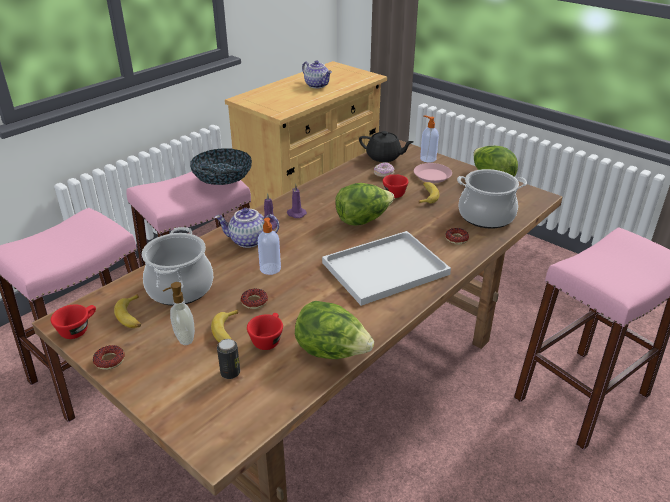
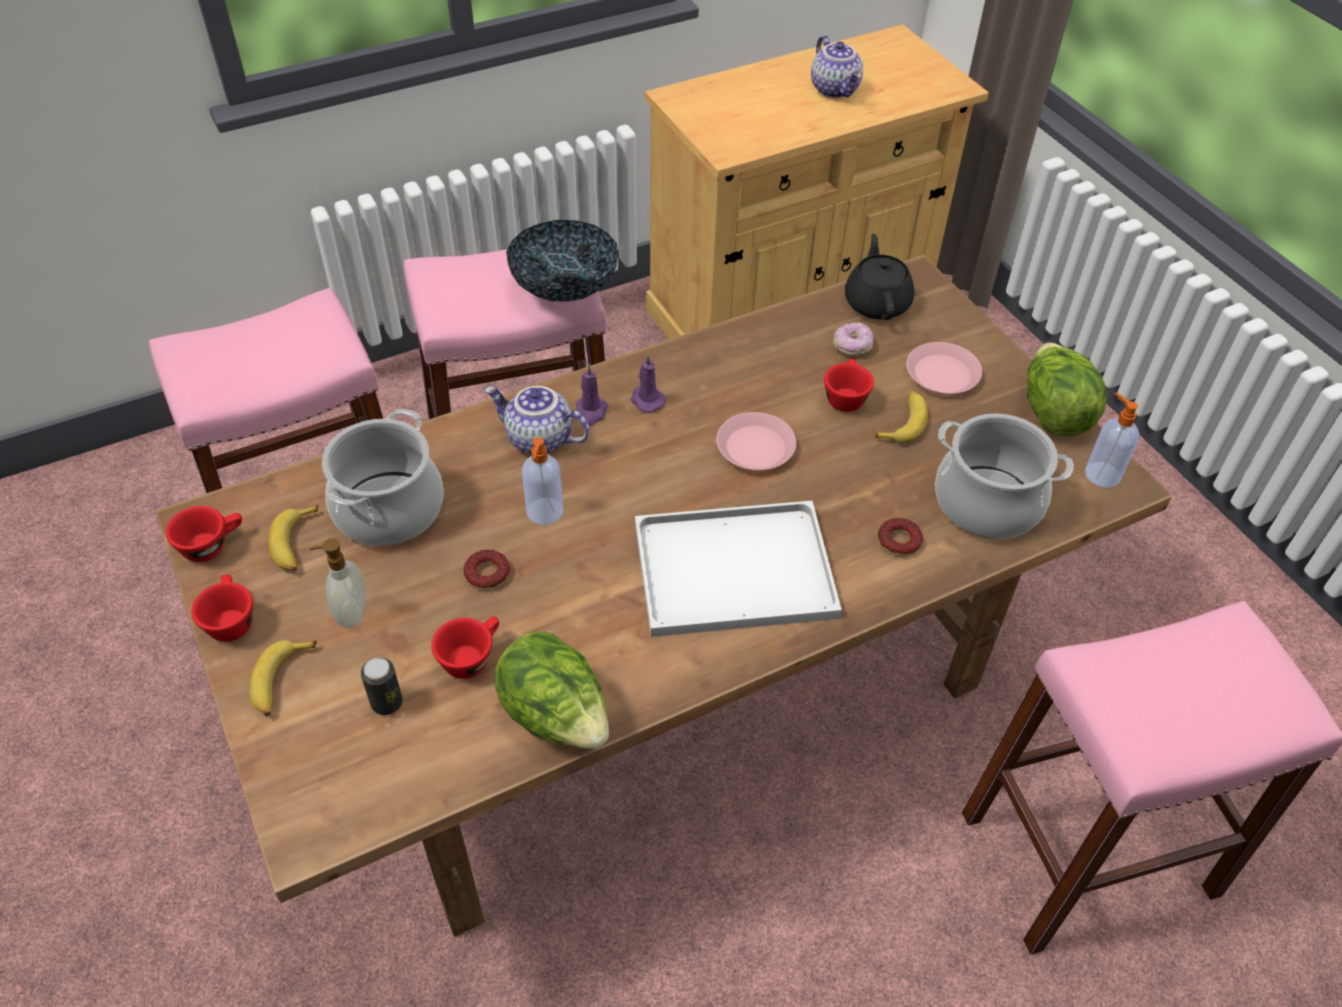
camera: 20 degrees right, 15 degrees up
(109, 360) = (230, 620): donut -> red cup
(228, 332) = (419, 623): banana -> banana (281, 681)
(363, 220) = (755, 447): lettuce -> pink plate
(384, 157) = (877, 302): black teapot -> black teapot turned 135 degrees counterclockwise
(427, 159) = (958, 327): soap dispenser -> soap dispenser (1101, 474)

